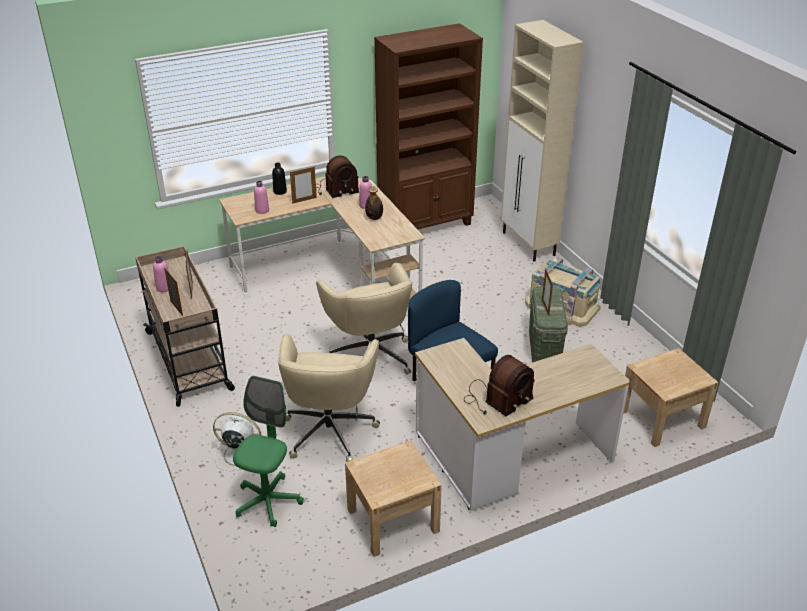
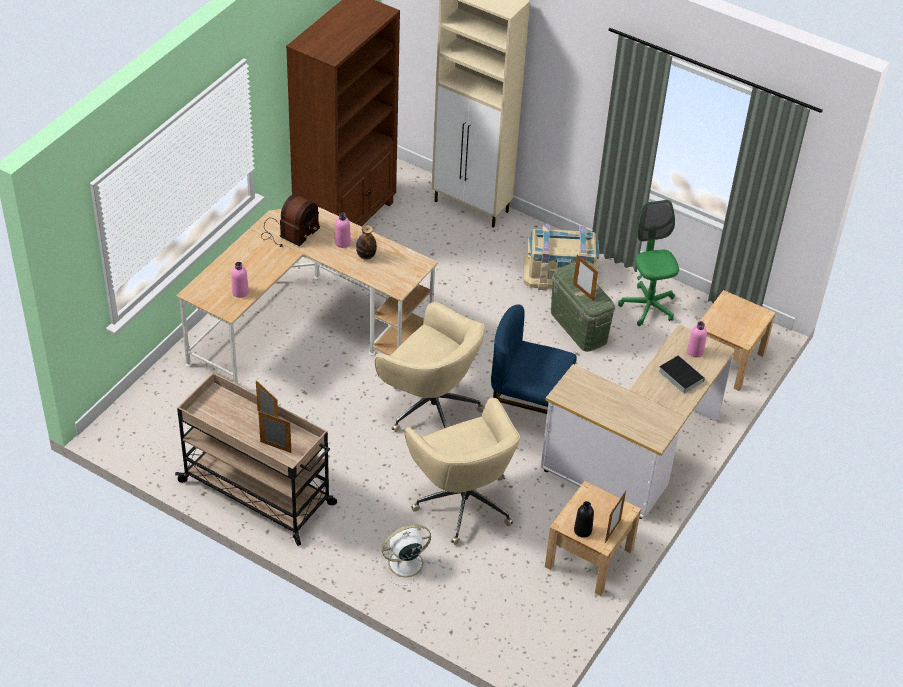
camera: 35 degrees left, 10 degrees up
(164, 288) = (236, 429): pink bottle -> pink bottle (695, 351)
(268, 501) = (472, 593): green office chair -> green office chair (648, 307)
(280, 191) = (233, 259): black bottle -> black bottle (582, 530)
(304, 200) = (271, 260): picture frame -> picture frame (612, 531)
(496, 399) = (649, 414): radio -> none
(554, 381) = (679, 376): none -> book

